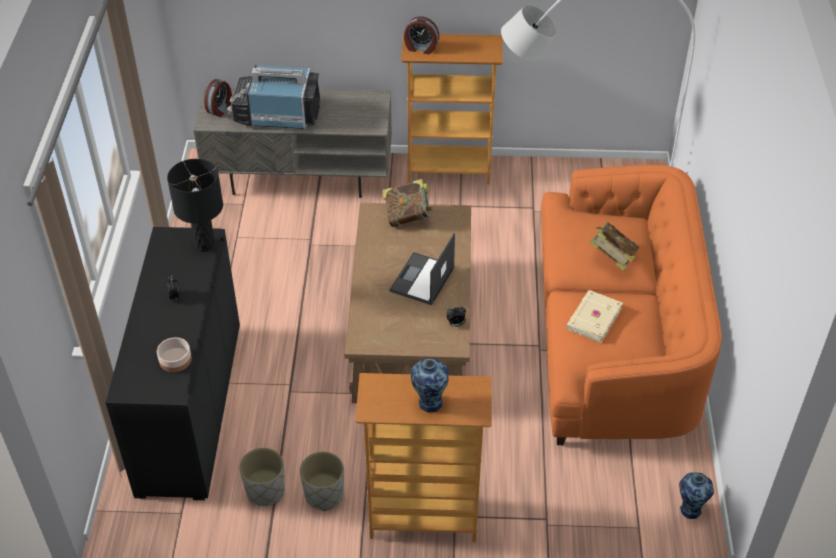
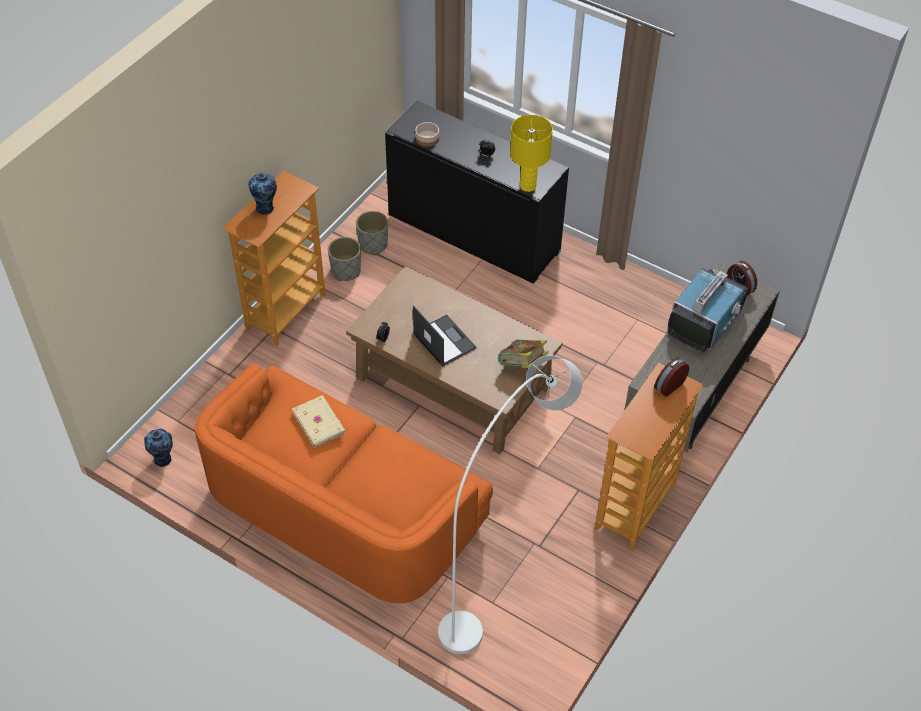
camera: 120 degrees right, 5 degrees up
(205, 245) = (527, 186): black table lamp -> yellow table lamp
(612, 259) = (370, 475): book -> none

